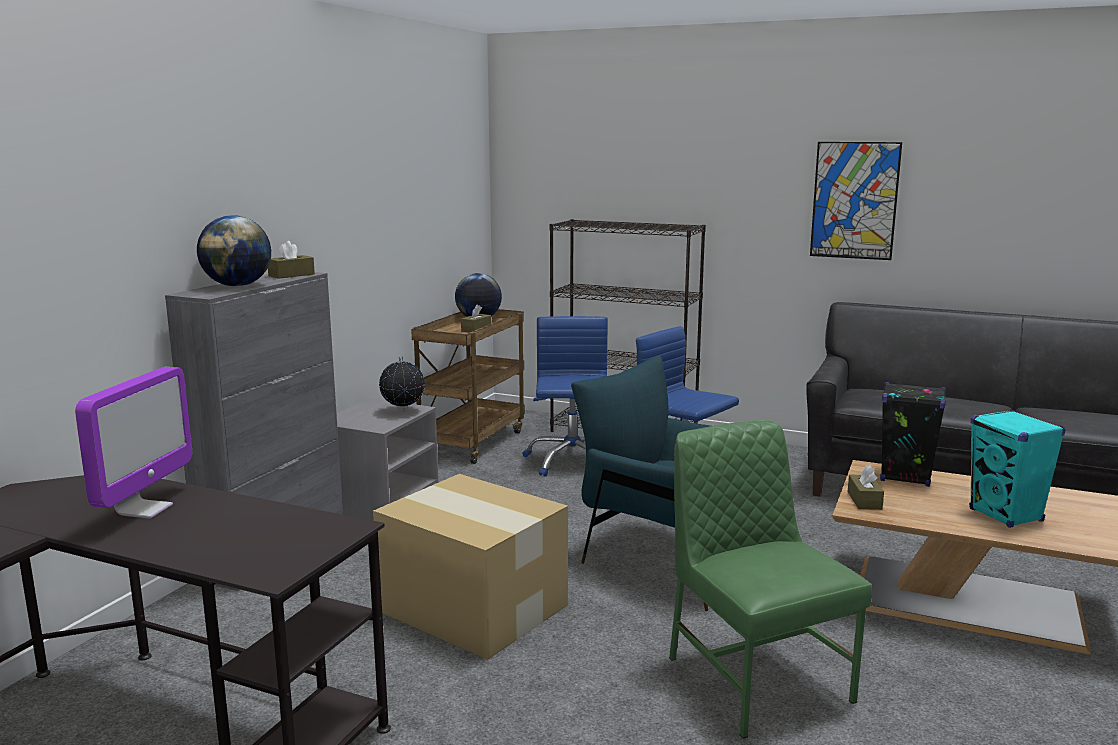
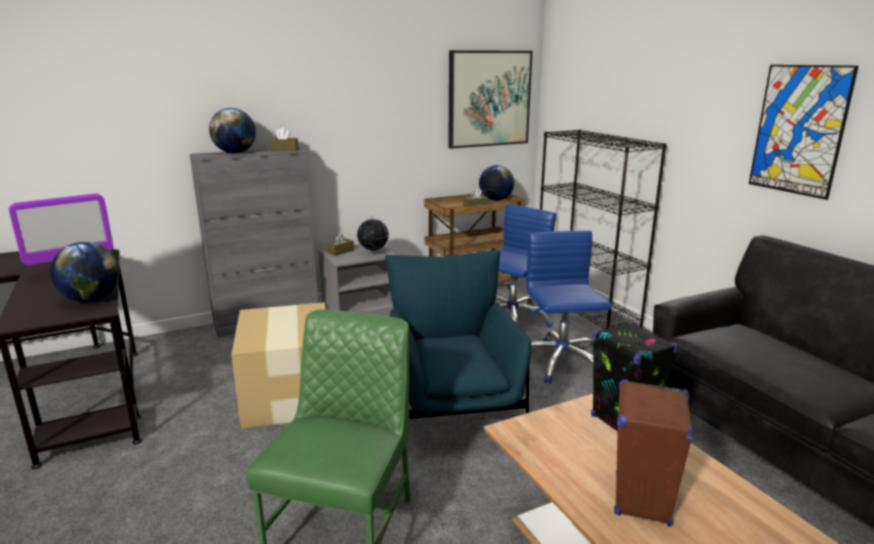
camera: 40 degrees right, 5 degrees up
(294, 522) = (91, 299): none -> globe
(453, 188) = (489, 99): none -> picture
(864, 500) = (536, 426): brown tissue box -> brown tissue box (340, 251)
(1006, 515) = (642, 501): turquoise speaker -> brown speaker

